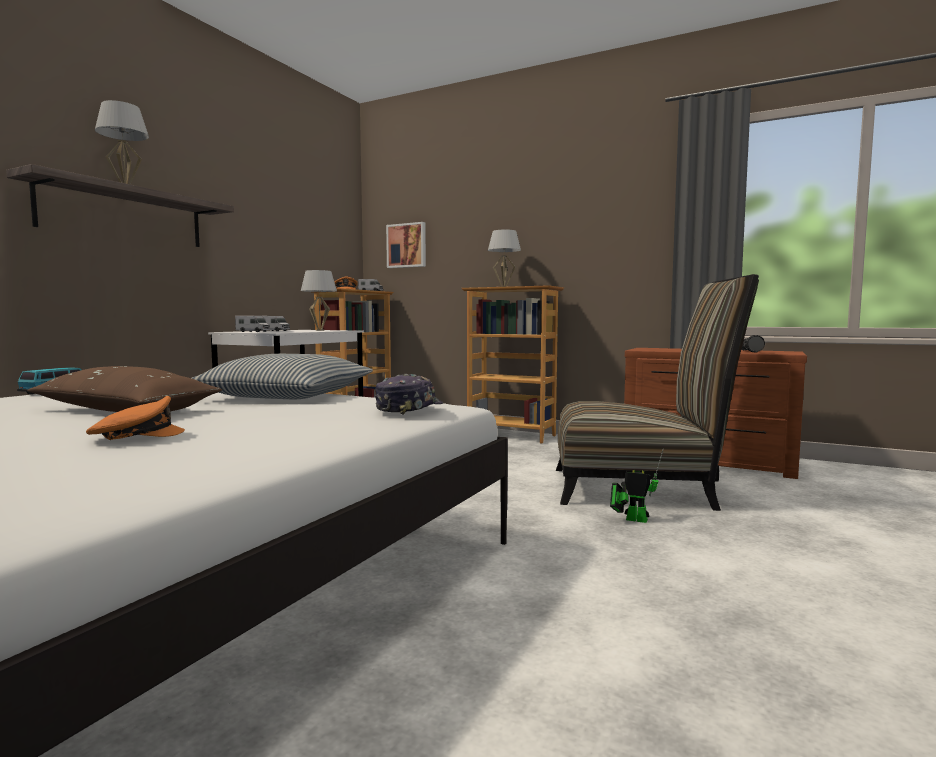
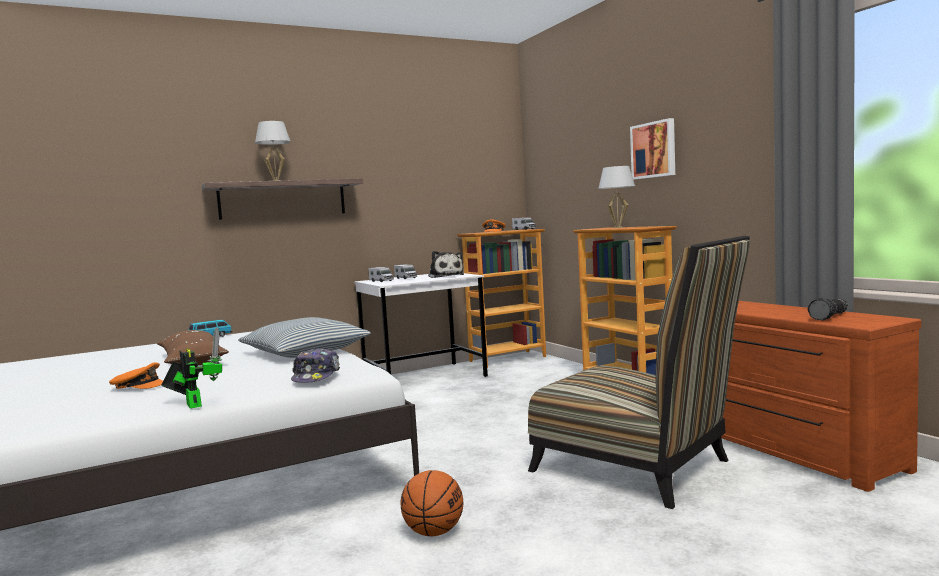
camera: 35 degrees right, 0 degrees up
(320, 330) = (445, 276): white table lamp -> plush toy
(407, 245) = (554, 182): picture -> picture (654, 150)
(408, 408) = (316, 376): cap -> cap turned 120 degrees clockwise
(585, 570) = (433, 532): none -> basketball
(632, 519) = (563, 498): toy robot -> toy robot (193, 404)

